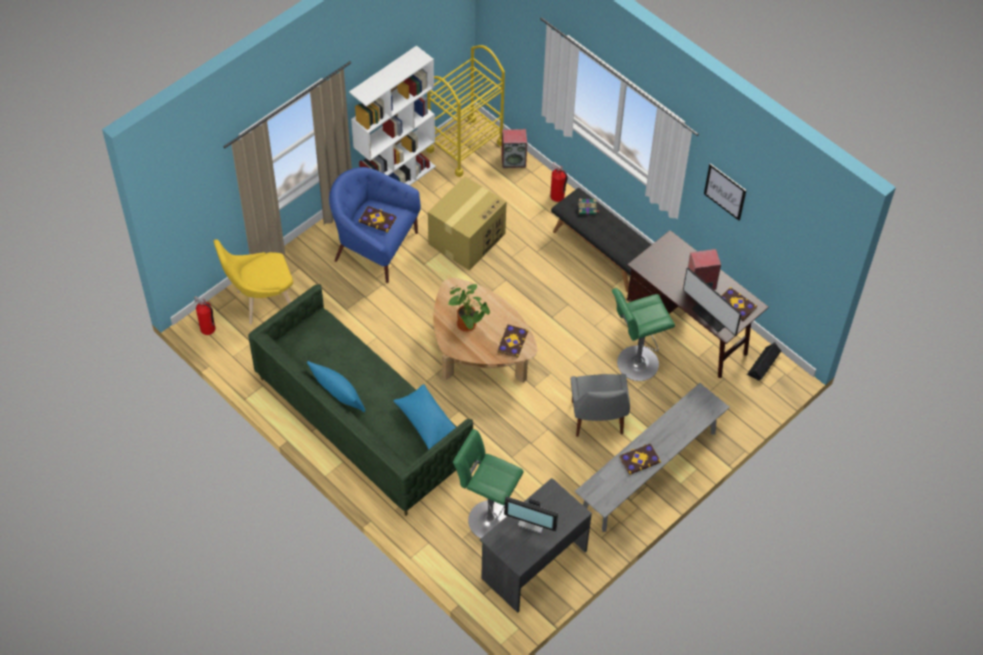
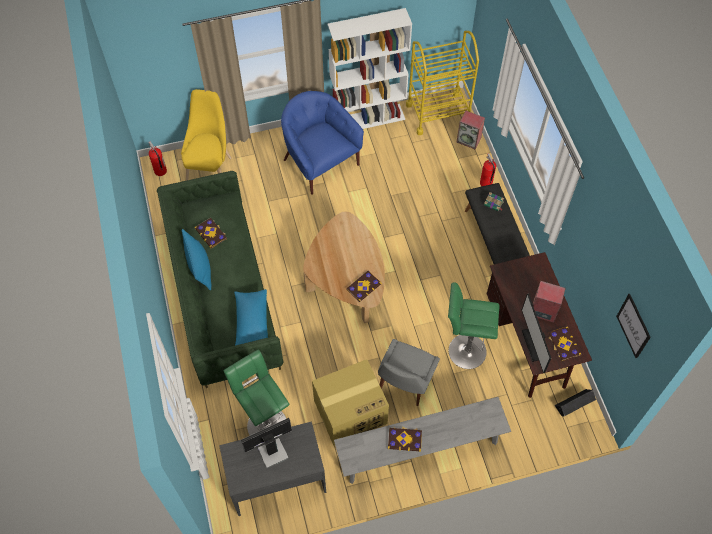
camera: 30 degrees right, 5 degrees up
(261, 302) = (210, 168): yellow chair -> yellow chair turned 90 degrees clockwise
(377, 219) = (320, 140): book -> book (211, 233)
(467, 238) = (394, 186): cardboard box -> cardboard box (351, 411)
(468, 326) = (337, 257): potted plant -> none
(533, 521) = (272, 452): monitor -> monitor turned 105 degrees clockwise
(725, 191) = (593, 241): picture -> picture (633, 326)

